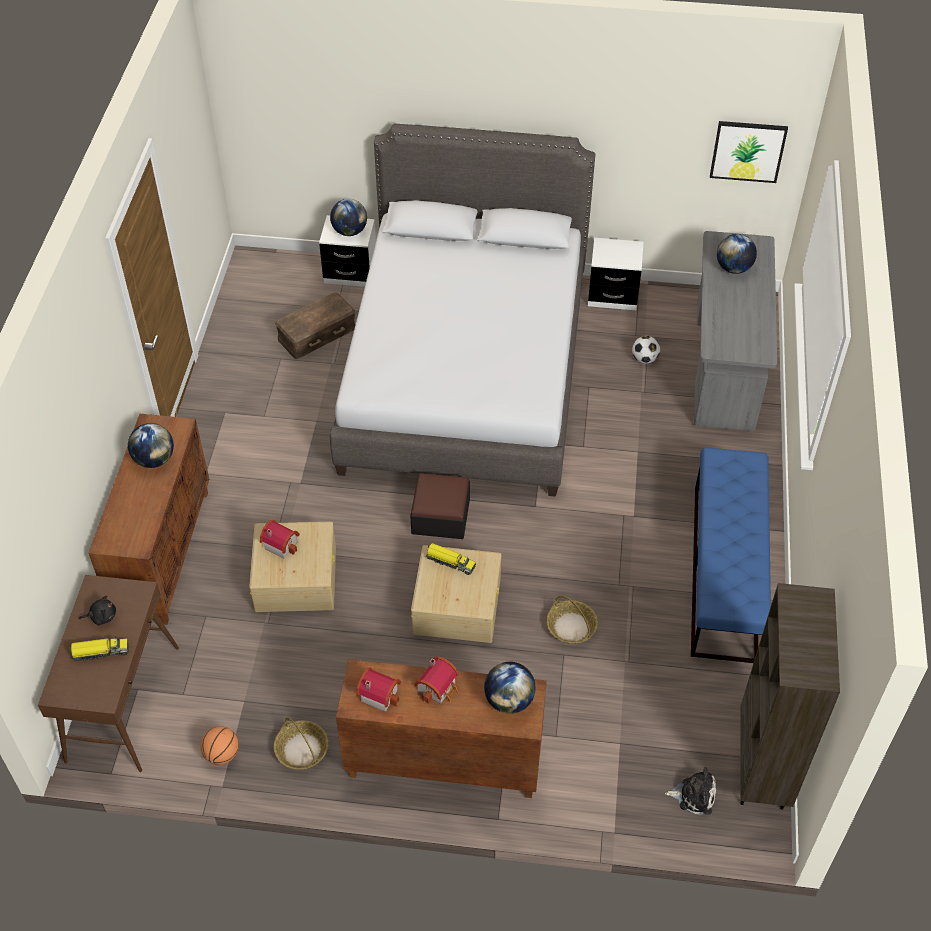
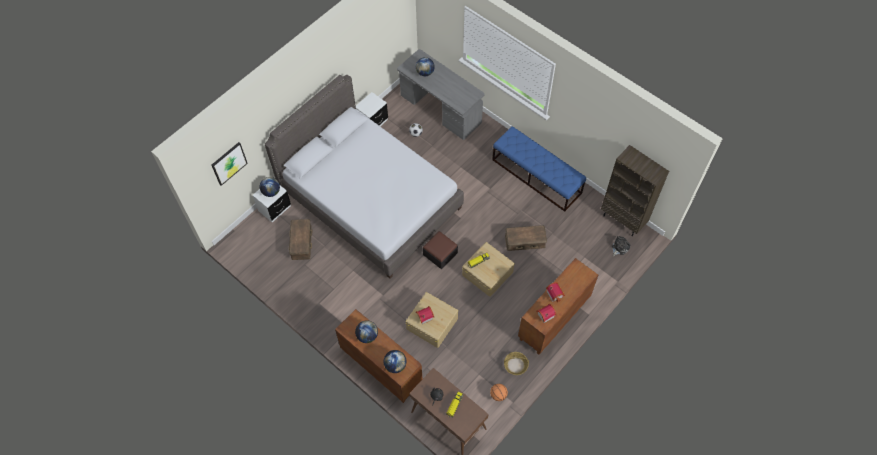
camera: 55 degrees left, 10 degrees up
(509, 700) = (575, 274): globe -> globe (395, 365)
(571, 627) = (525, 241): basket -> brown storage box
(748, 151) = (395, 25): picture -> picture (229, 163)

